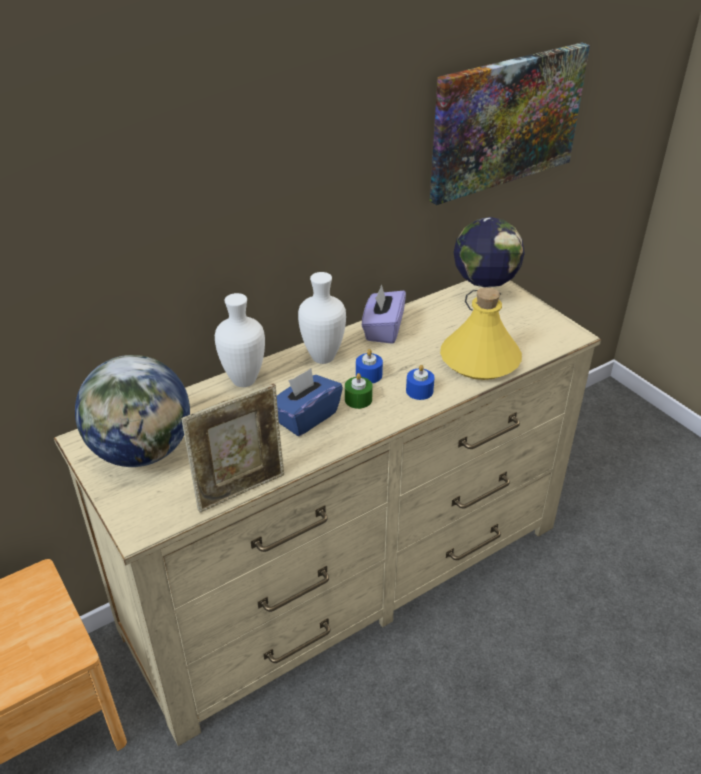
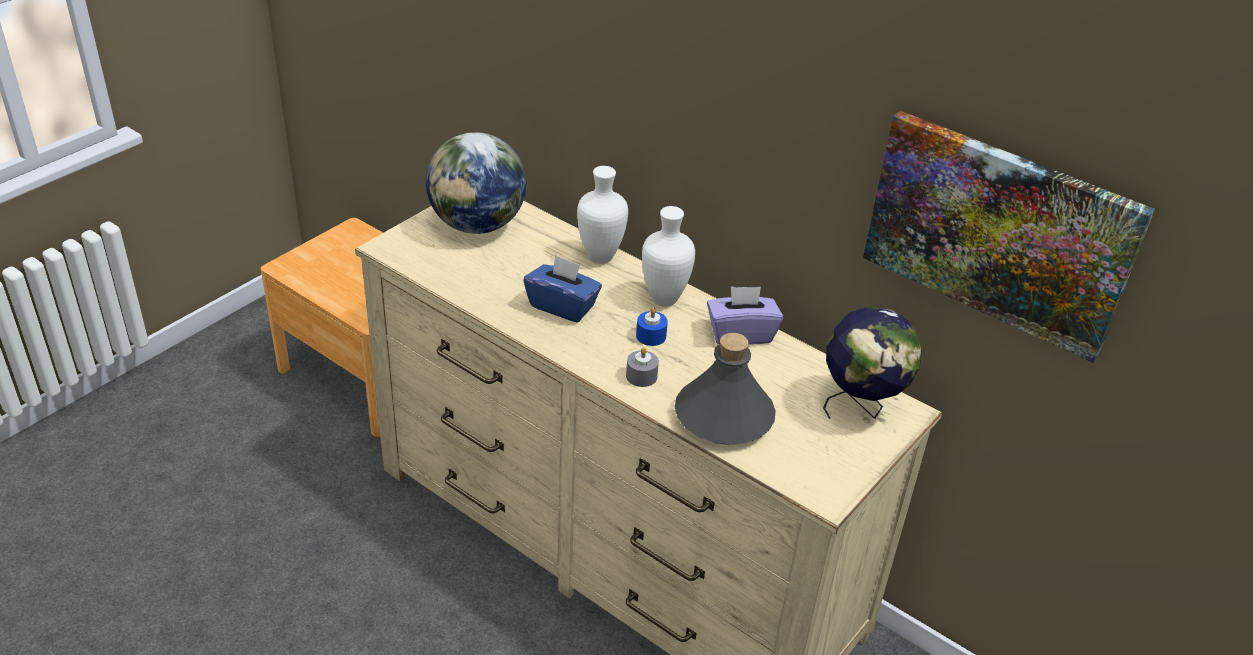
camera: 70 degrees right, 0 degrees up
(241, 489) = (449, 288): picture frame -> none
(358, 399) = (606, 335): green candle -> none
(419, 391) = (641, 376): blue candle -> grey candle
(479, 360) = (724, 416): yellow bottle -> grey bottle

